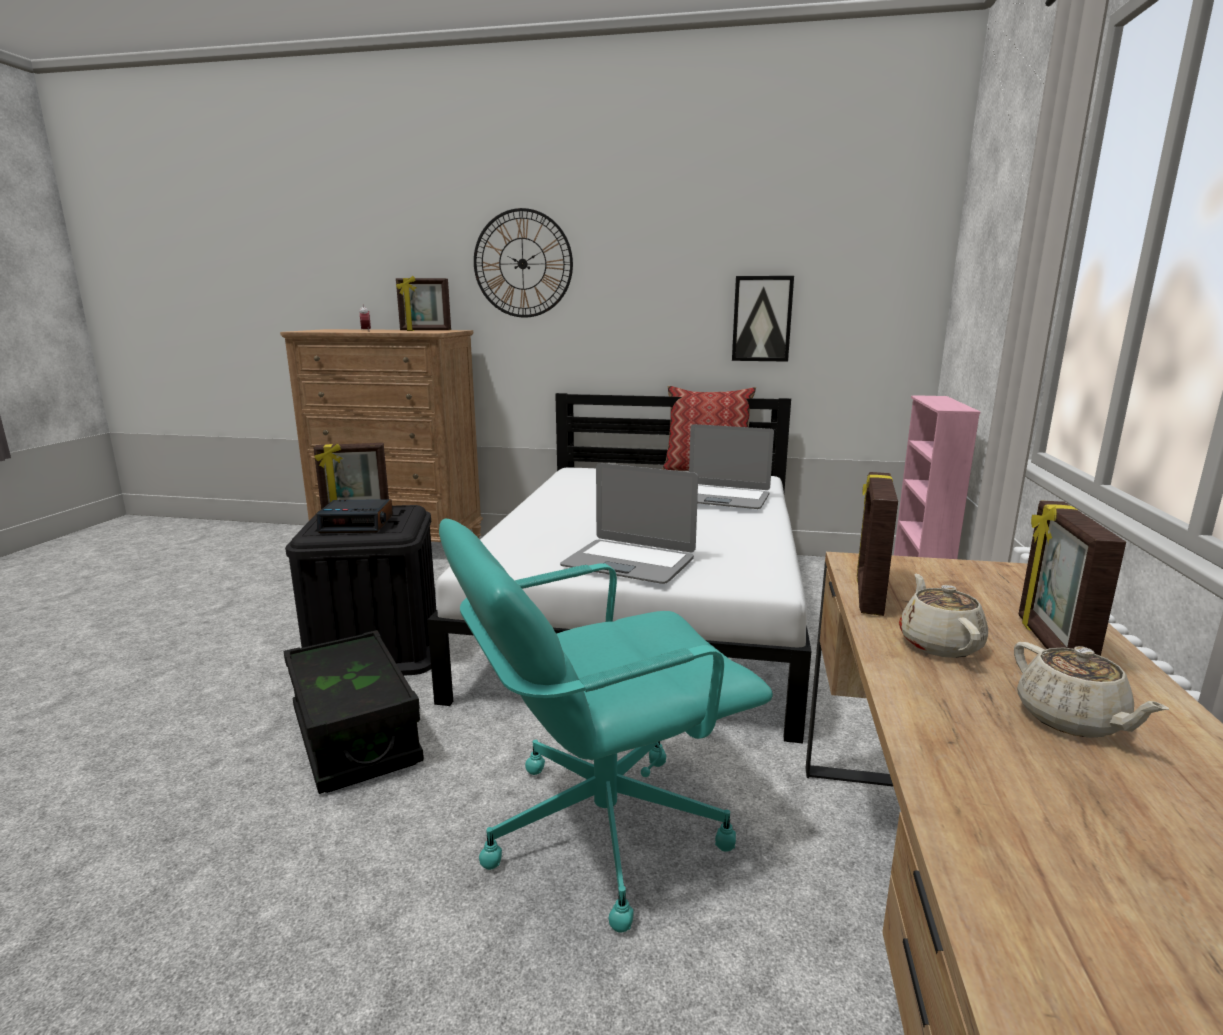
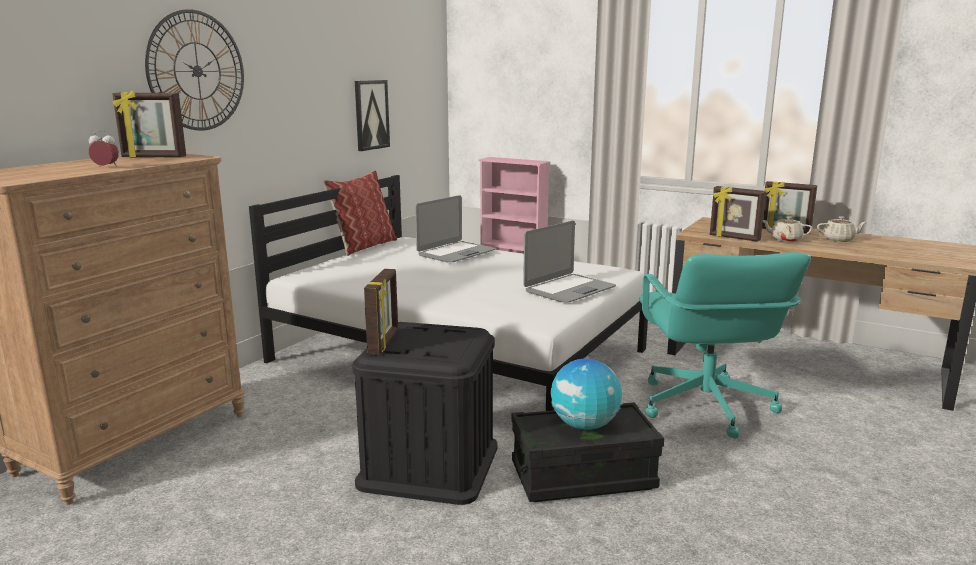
camera: 70 degrees left, 0 degrees up
(351, 675) = (584, 425): none -> globe
(358, 524) = (444, 341): alarm clock -> none
(425, 331) = (153, 157): picture frame -> picture frame turned 75 degrees clockwise

